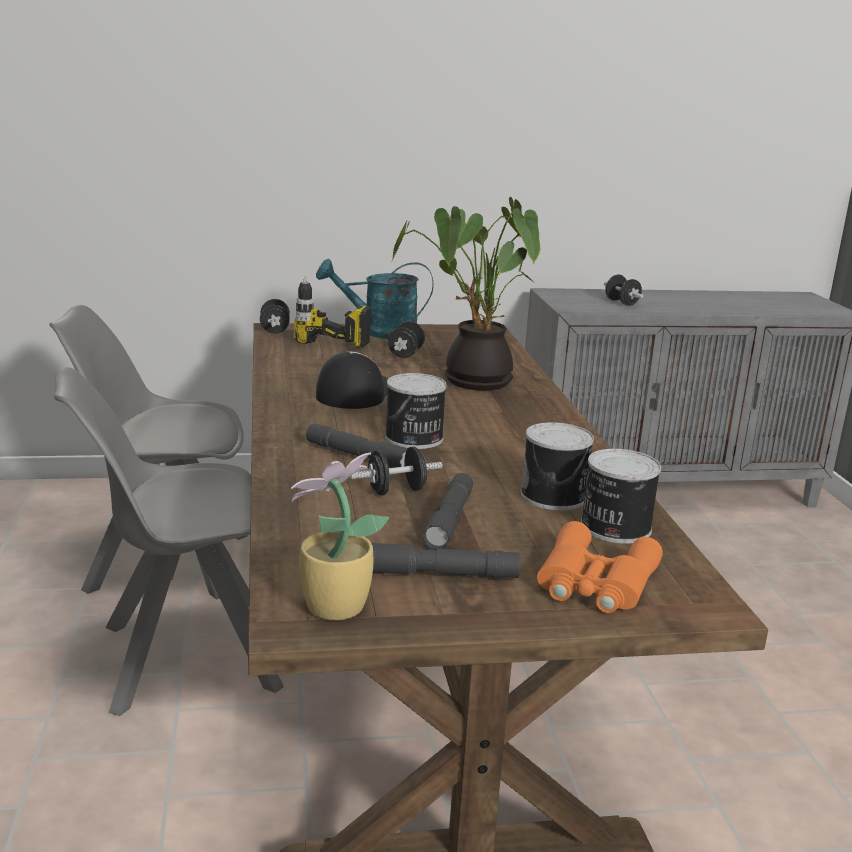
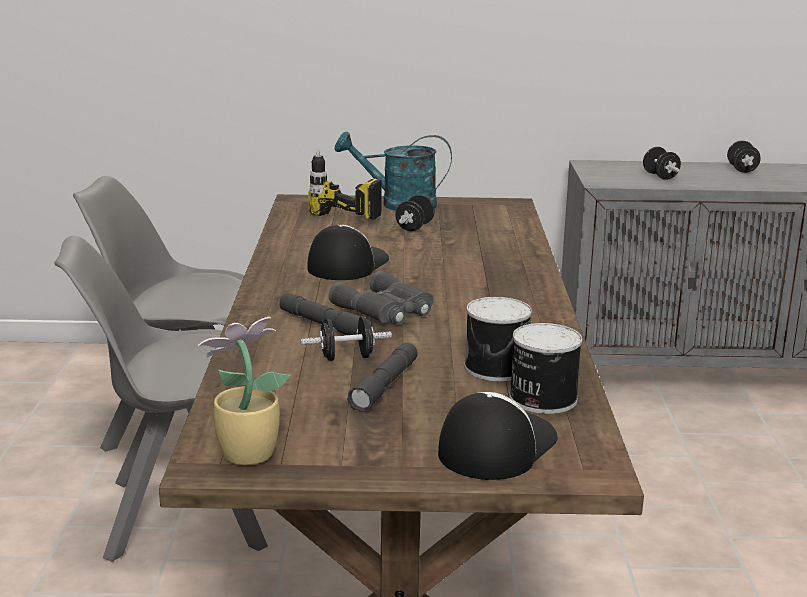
camera: 10 degrees right, 0 degrees up
(274, 330) = (294, 201): black dumbbell -> black dumbbell (742, 169)
(414, 438) = (385, 310): can -> grey binoculars
(444, 574) = (357, 432): grey flashlight -> none
(471, 381) = (469, 256): potted plant -> none
(594, 582) = (496, 446): orange binoculars -> cap

